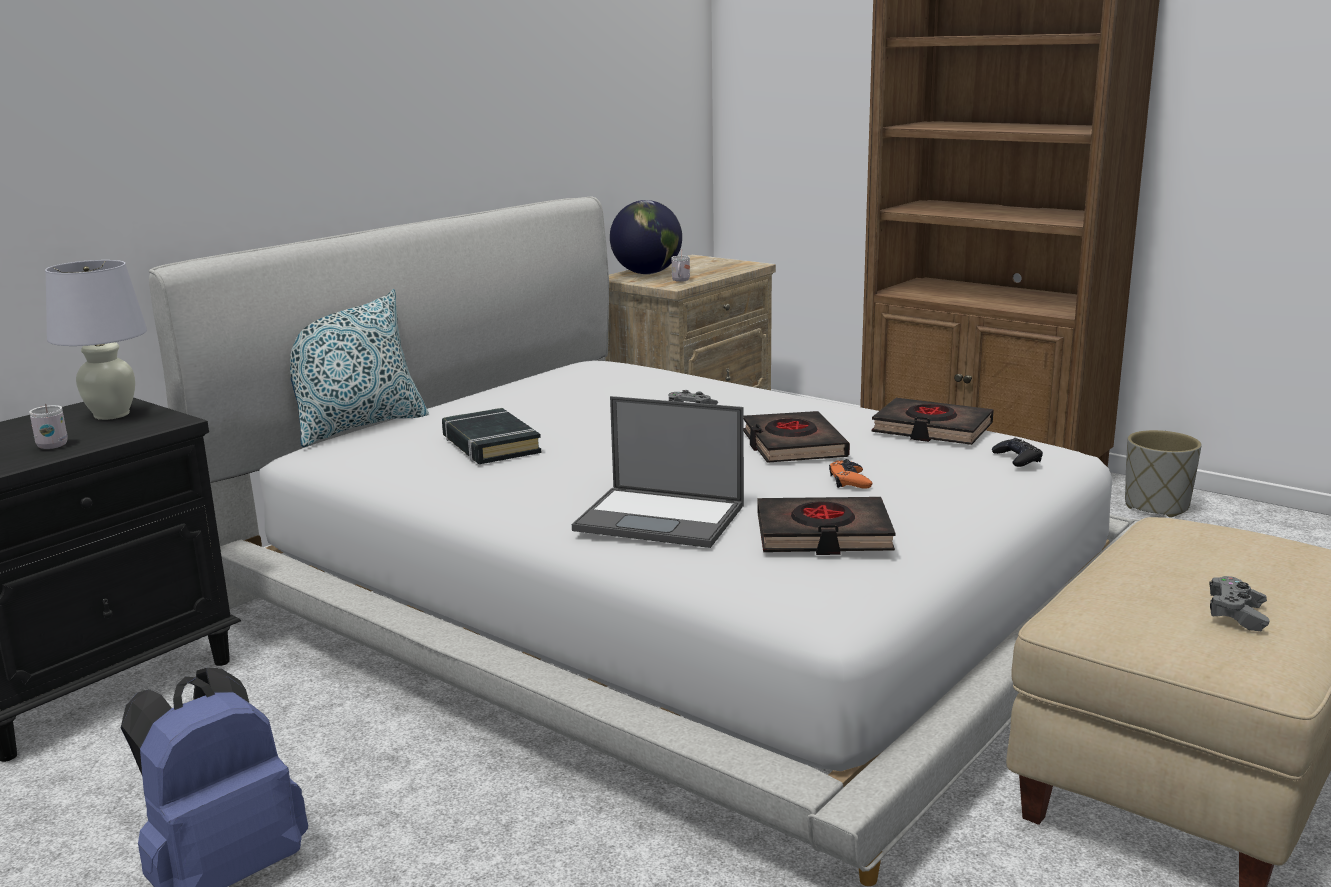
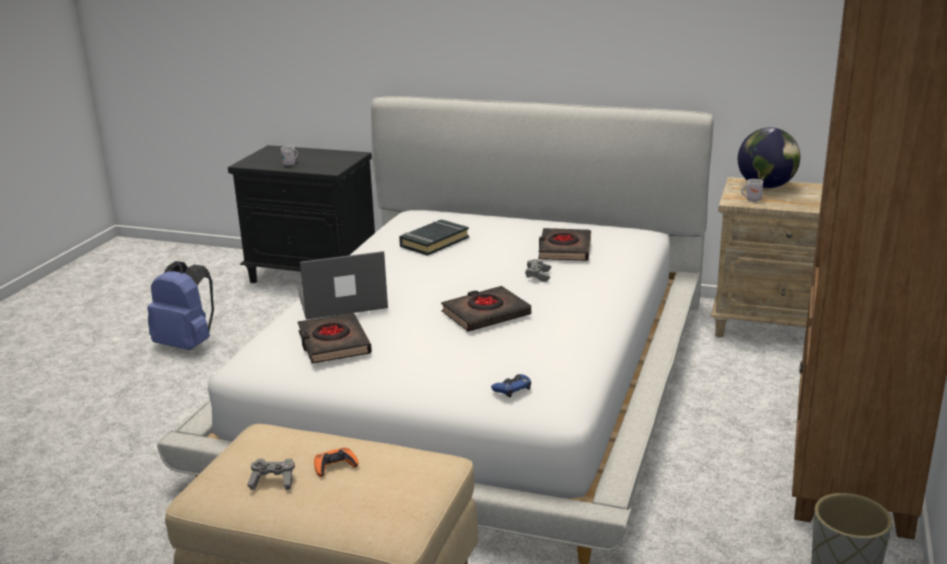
camera: 70 degrees right, 5 degrees up
(111, 414) = (336, 160): white table lamp -> none
(357, 426) = (455, 210): pillow -> none
(662, 518) = (341, 301): laptop -> laptop turned 75 degrees clockwise
(849, 481) = (428, 339): orange game controller -> orange game controller (335, 466)
(931, 429) = (556, 353): black book -> black book (564, 249)
(1017, 458) = (512, 389): black game controller -> blue game controller

